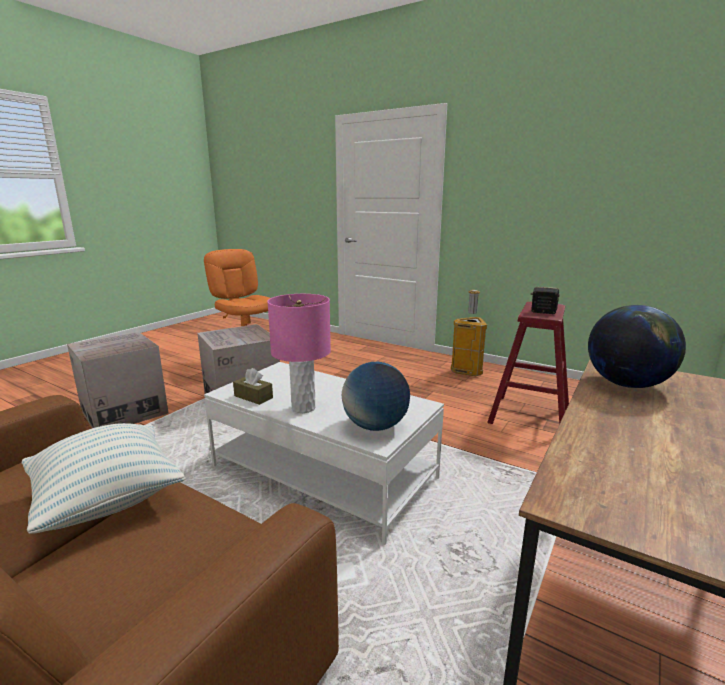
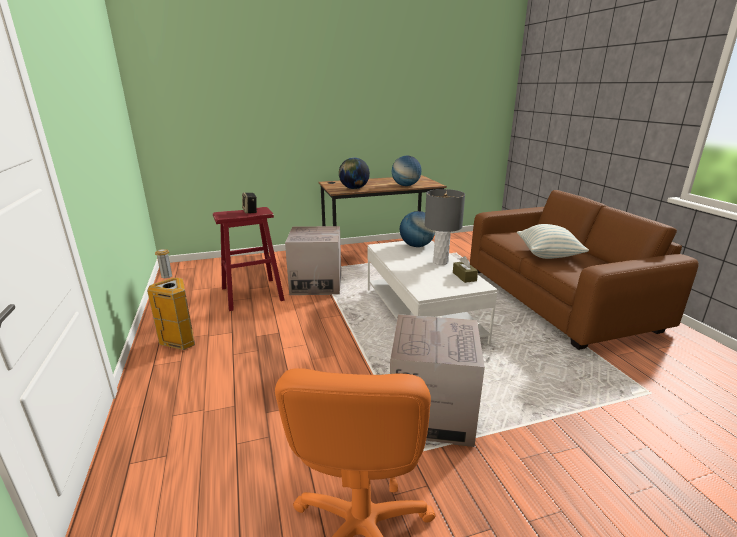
camera: 140 degrees left, 5 degrees up
(124, 412) = (586, 461): cardboard box -> cardboard box (316, 284)
(303, 408) = (440, 262): pink table lamp -> grey table lamp
(602, 446) = (406, 185): none -> globe

